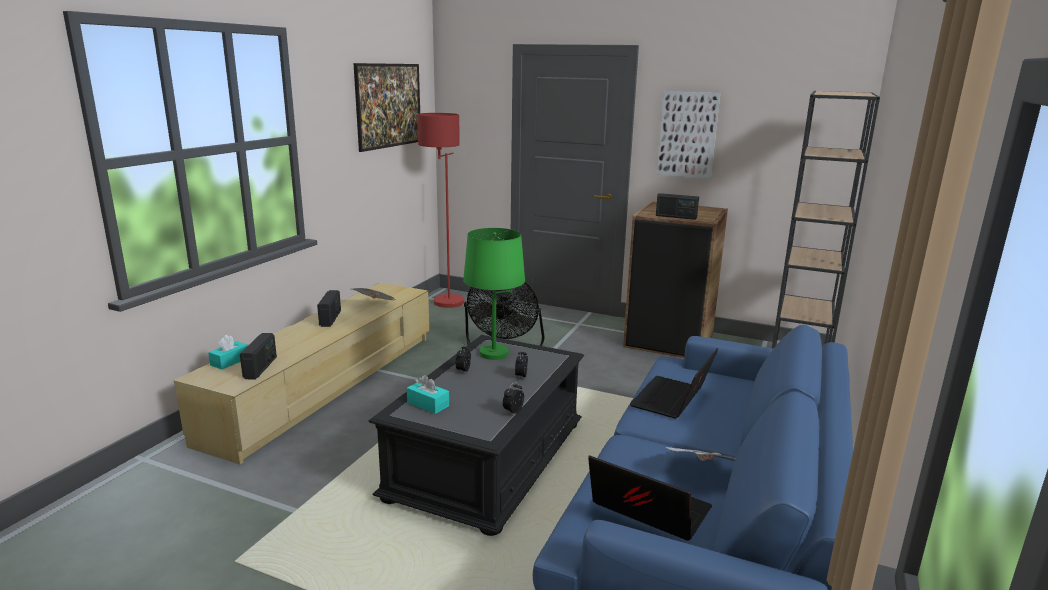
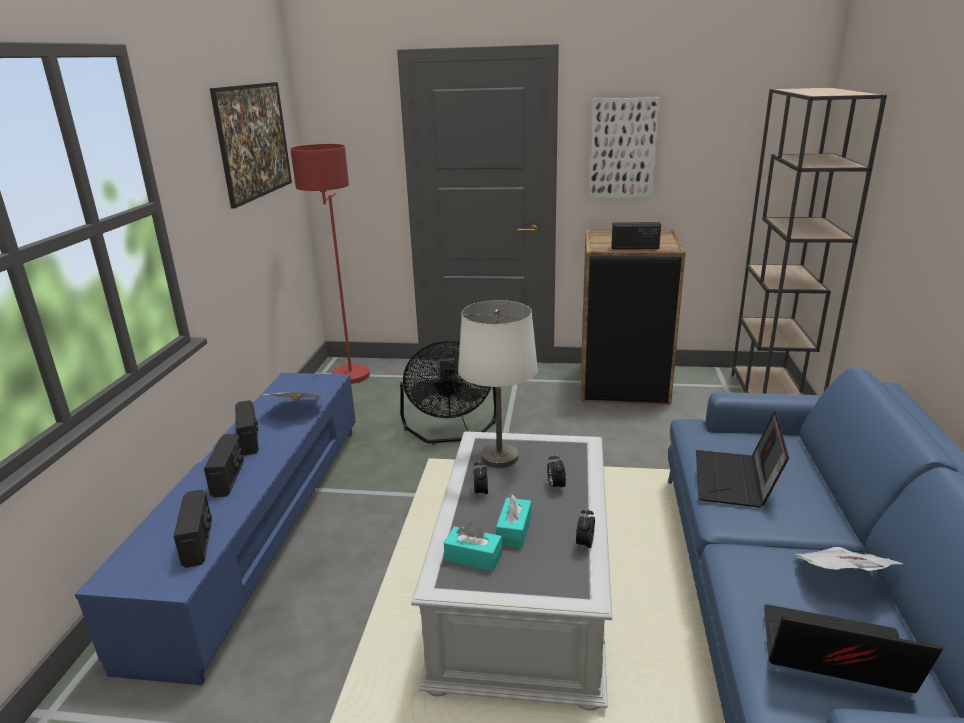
camera: 15 degrees left, 5 degrees up
(230, 361) = (146, 541): turquoise tissue box -> turquoise tissue box (514, 530)
(302, 337) = (228, 478): none -> radio
(327, 384) = (259, 525): beige tv stand -> blue tv stand
(487, 459) = (523, 593): black coffee table -> white coffee table
(494, 353) = (500, 458): green table lamp -> white table lamp

